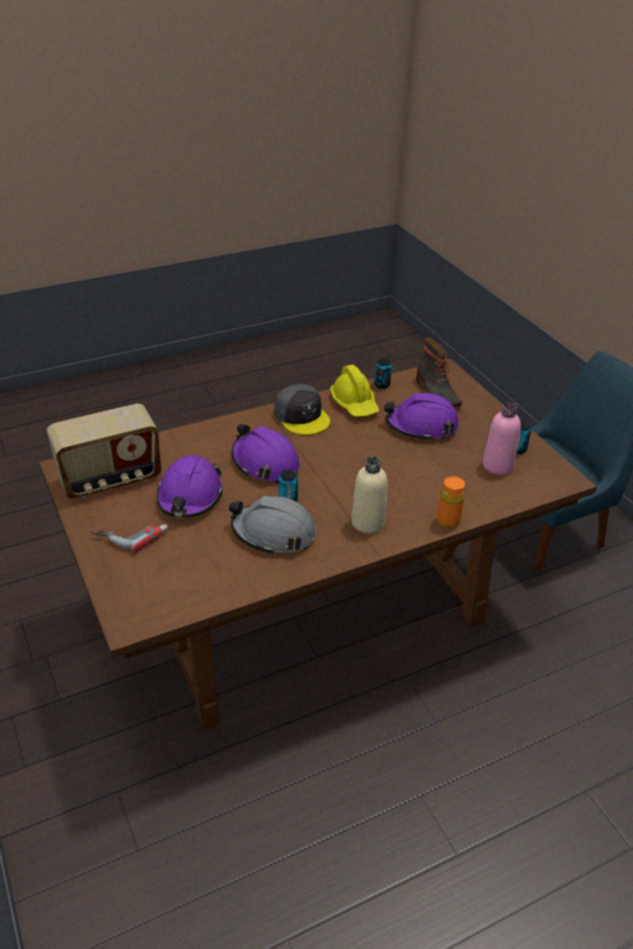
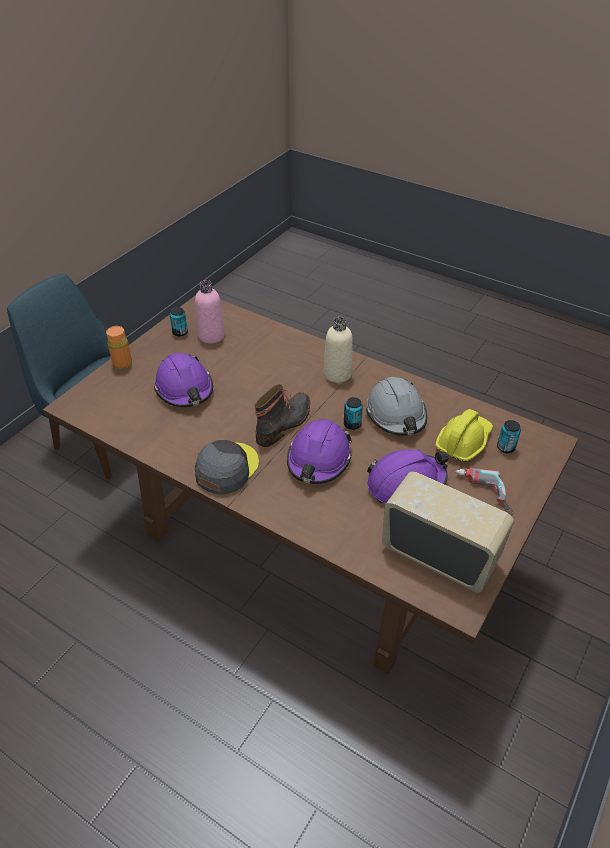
camera: 120 degrees left, 5 degrees up
(355, 404) = (177, 442): yellow hard hat -> yellow hard hat (463, 441)
(382, 385) = (128, 437): can -> can (505, 447)
(436, 394) = (122, 397): boot -> boot (284, 423)
(448, 521) = (299, 340): orange bottle -> orange bottle (122, 364)

